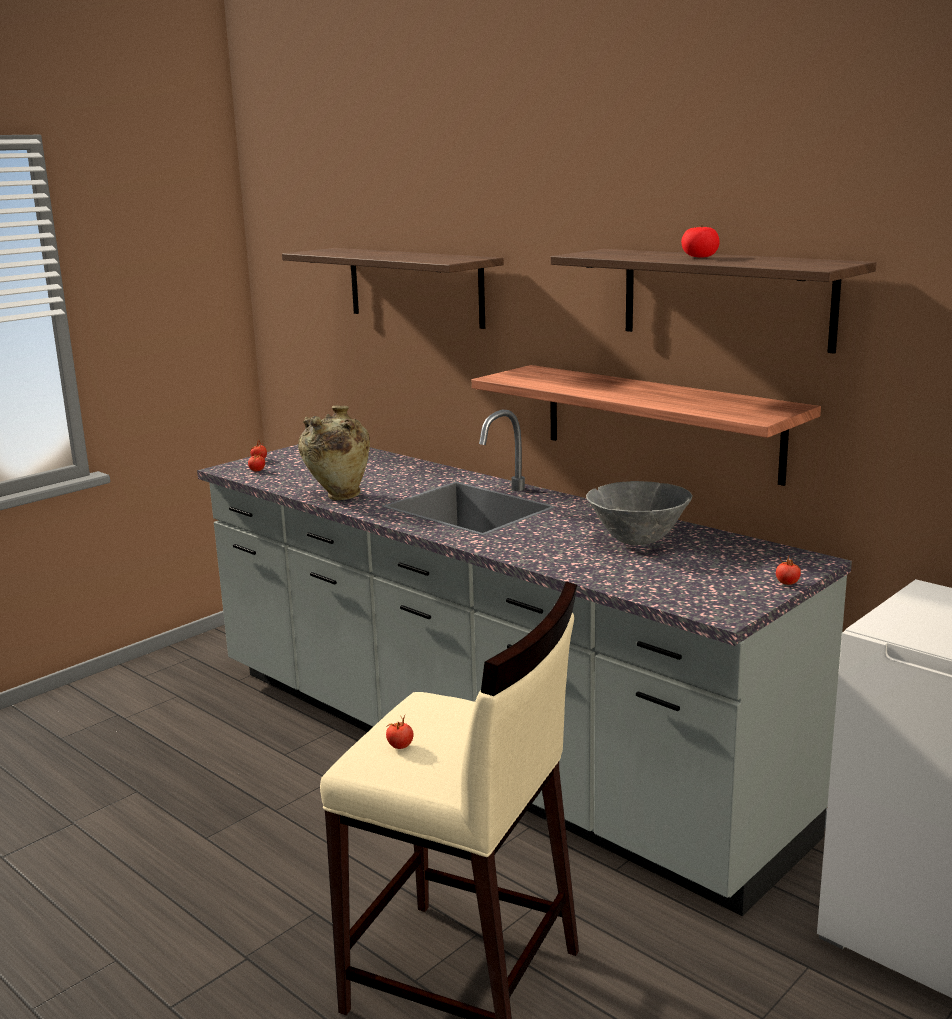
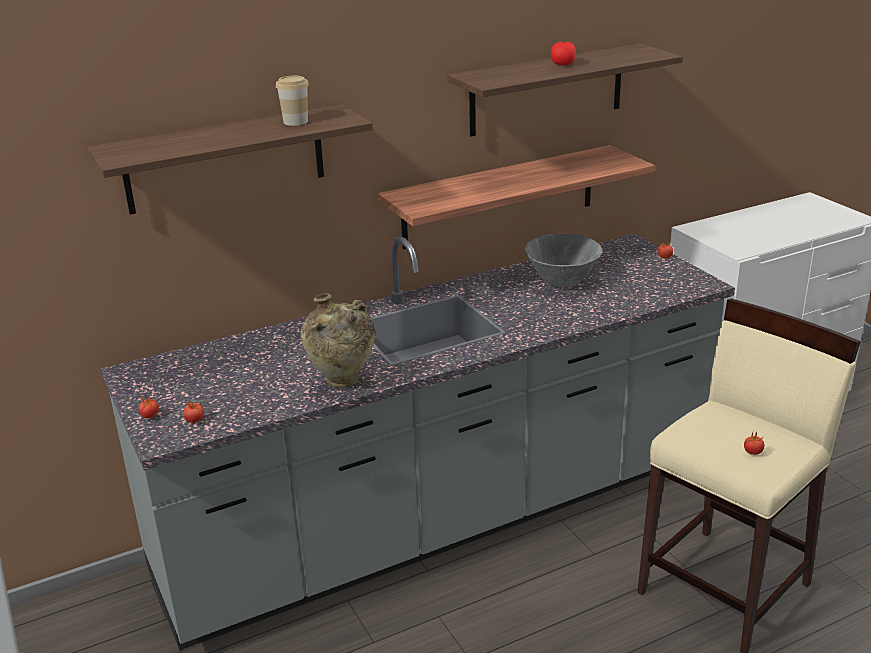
camera: 70 degrees left, 10 degrees up
(432, 257) = (295, 122): none -> cup

